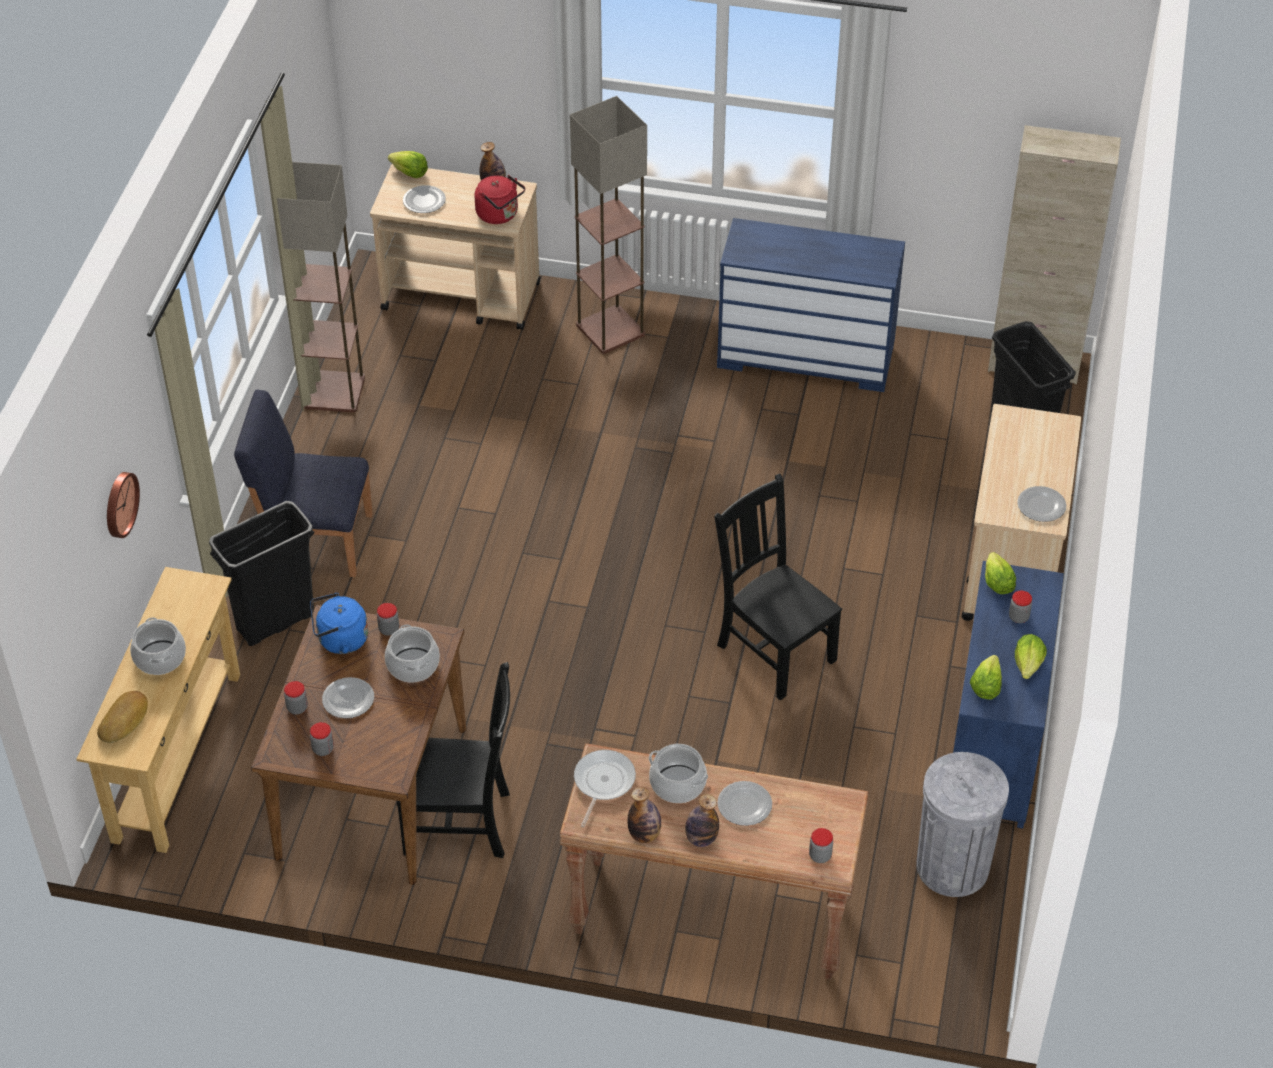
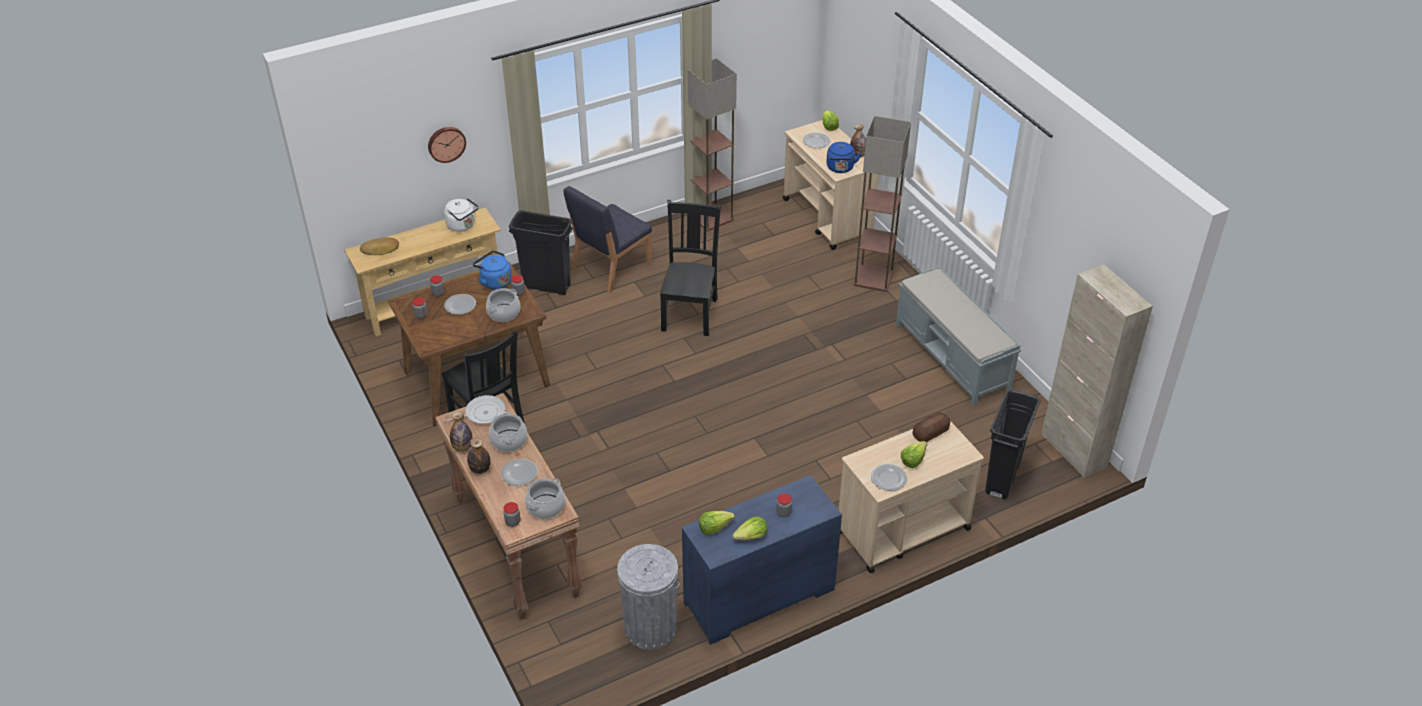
camera: 50 degrees right, 5 degrees down
(159, 658) = (428, 237): cooking pot -> cooking pot (545, 506)
(178, 610) = (462, 226): none -> white kettle
(313, 539) = (610, 267): blue chair -> blue chair turned 105 degrees counterclockwise
(499, 215) = (840, 168): red kettle -> blue kettle
(774, 650) = (725, 466): black chair -> black chair (690, 313)
(806, 356) = (952, 357): blue dresser -> grey bench
(997, 582) = (800, 489): lettuce -> lettuce (913, 460)
(1007, 431) = (930, 433): none -> bread

